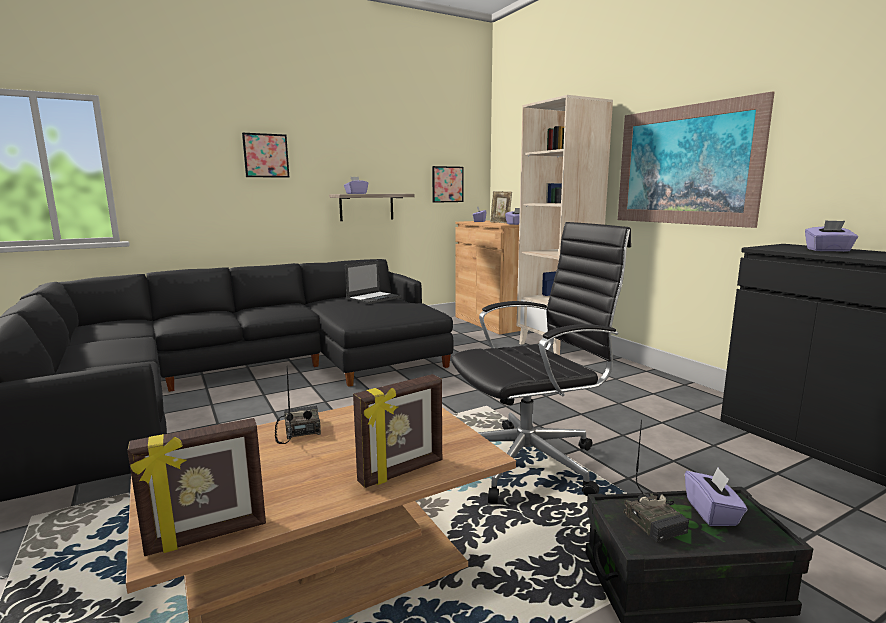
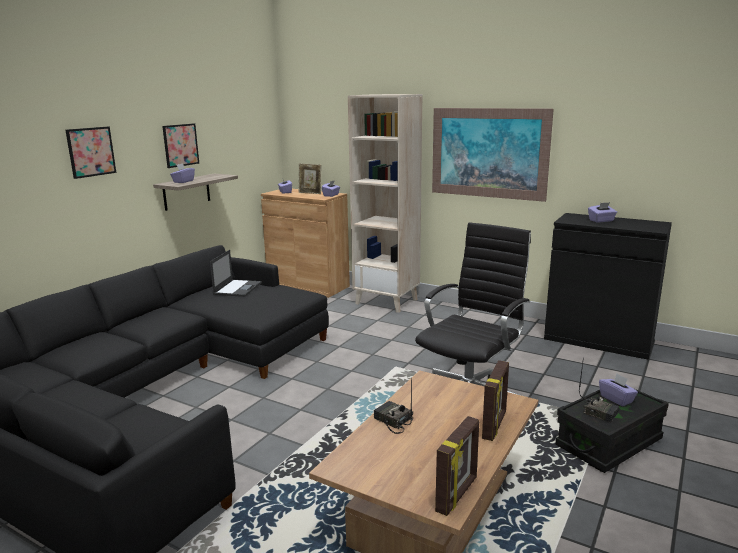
camera: 30 degrees left, 5 degrees up
(447, 184) = (250, 157): picture -> picture (180, 145)

